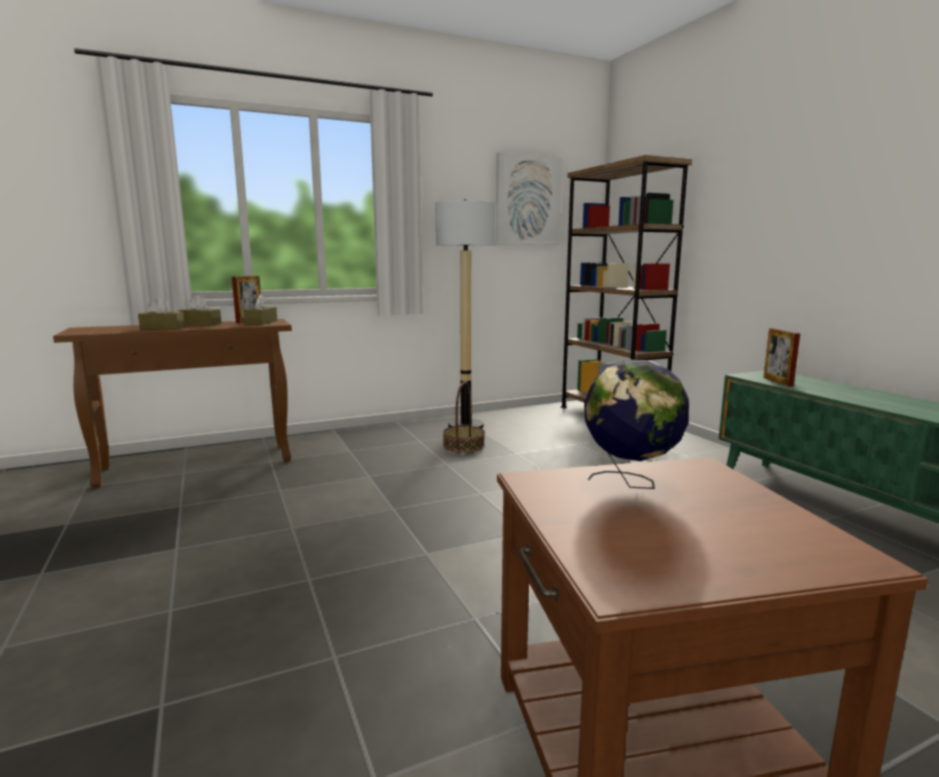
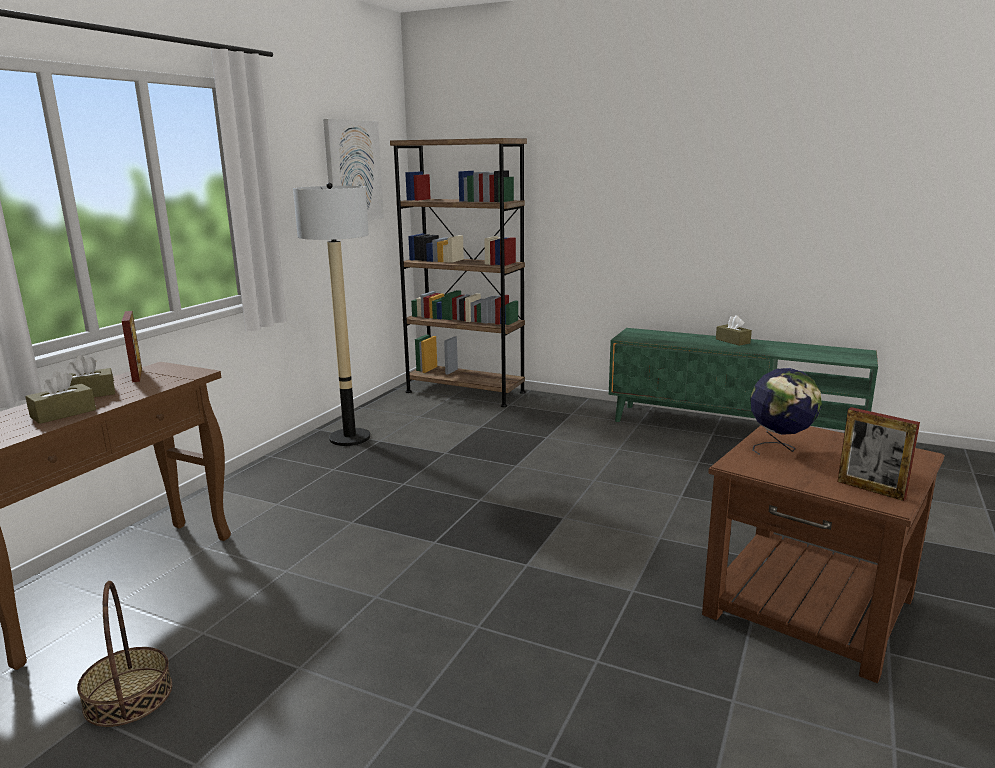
camera: 40 degrees left, 5 degrees up
(261, 322) = (164, 374): brown tissue box -> brown tissue box (732, 341)
(463, 445) = (385, 460): basket -> basket (128, 696)
(778, 381) = (653, 340): picture frame -> picture frame (871, 489)

